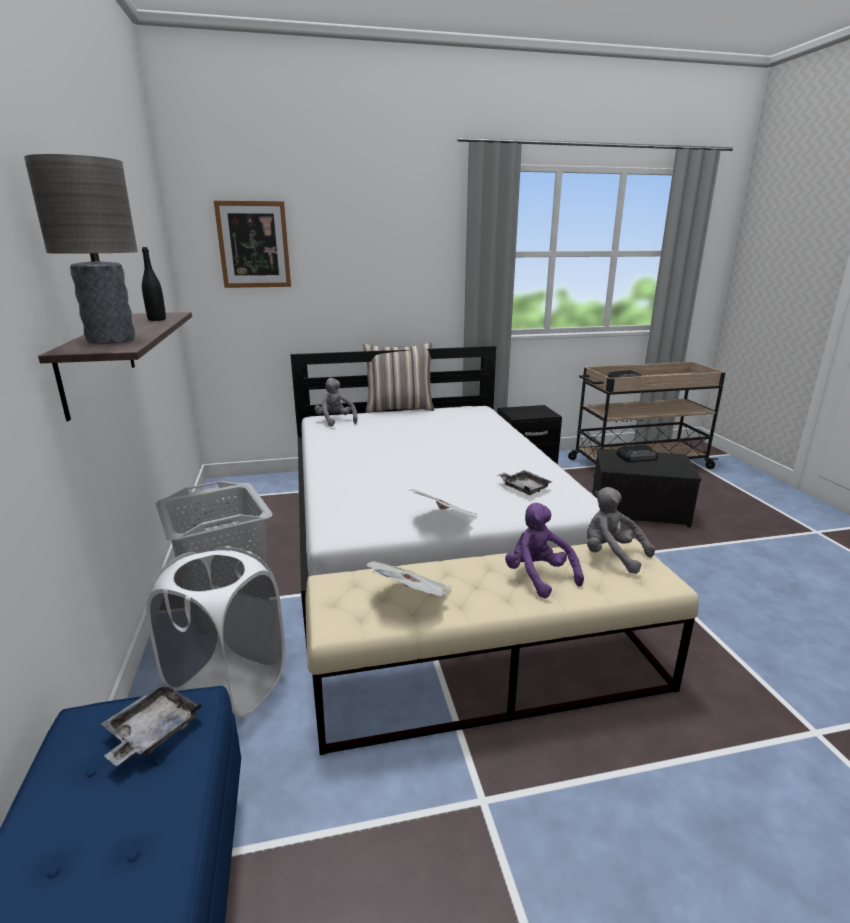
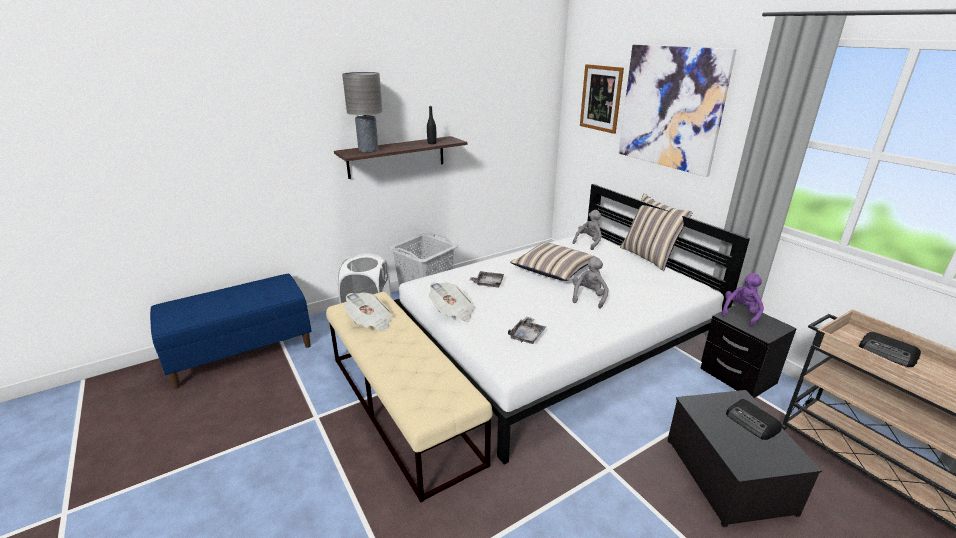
camera: 70 degrees right, 5 degrees up
(151, 732) = (278, 291): grey tray -> grey tray (488, 283)
(364, 243) = (671, 108): none -> picture
(382, 448) = (553, 269): none -> pillow
(538, 576) = (408, 360): purple plush toy -> purple plush toy (740, 313)
(611, 556) = (450, 390): grey plush toy -> grey plush toy (589, 297)

